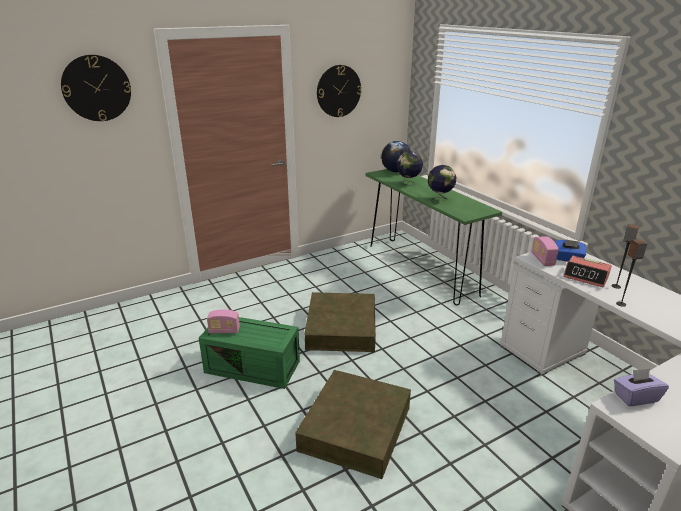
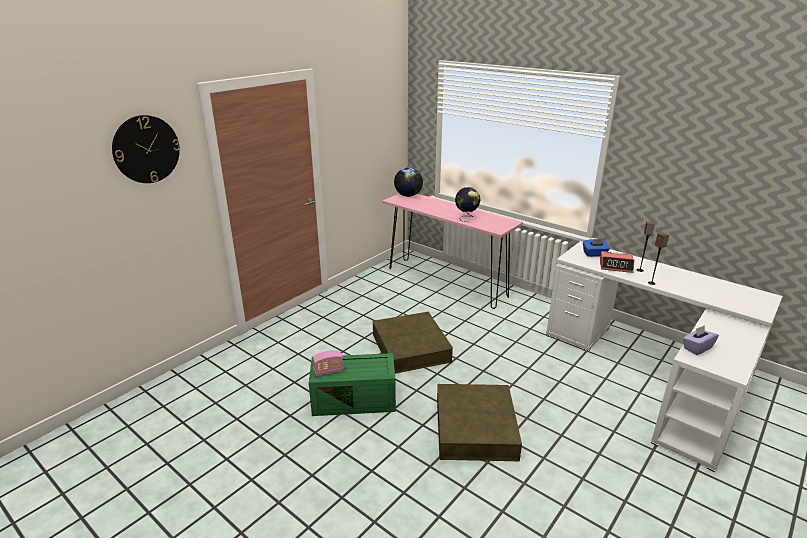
camera: 20 degrees left, 0 degrees up
(338, 91) = (354, 126): wall clock -> none
(408, 184) = (429, 206): globe -> none
(420, 269) = (446, 282): green console table -> pink console table
(542, 260) = (577, 258): radio -> none

